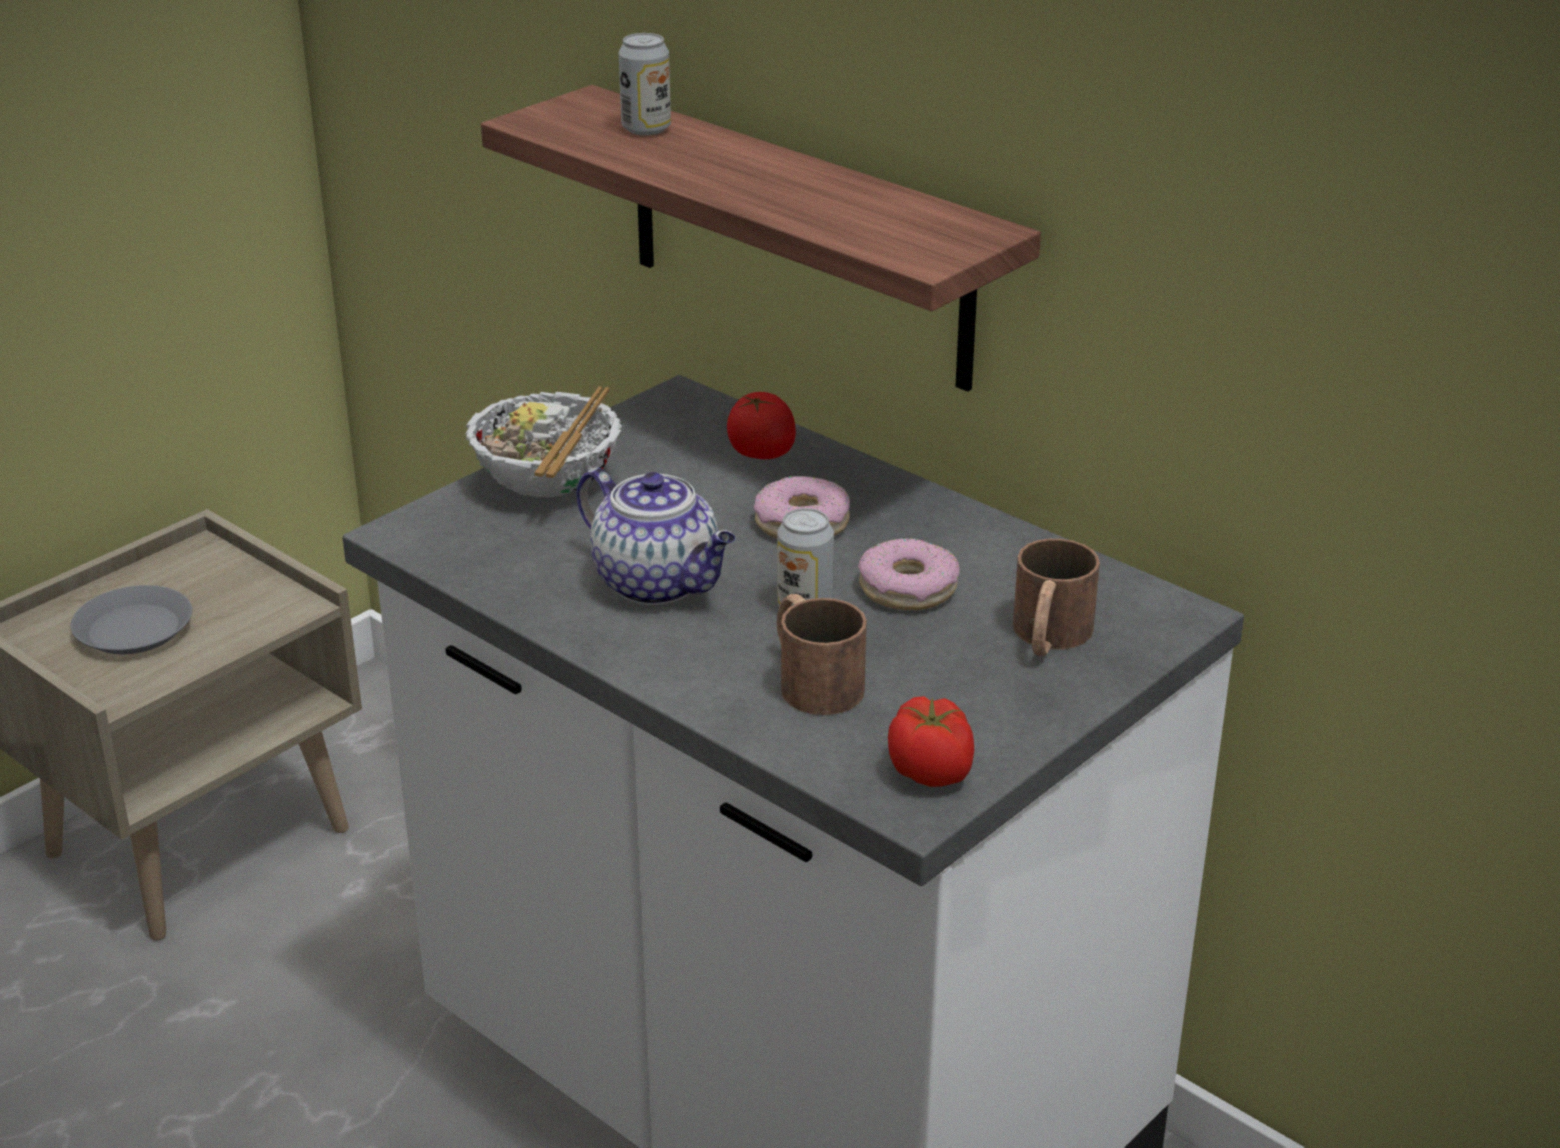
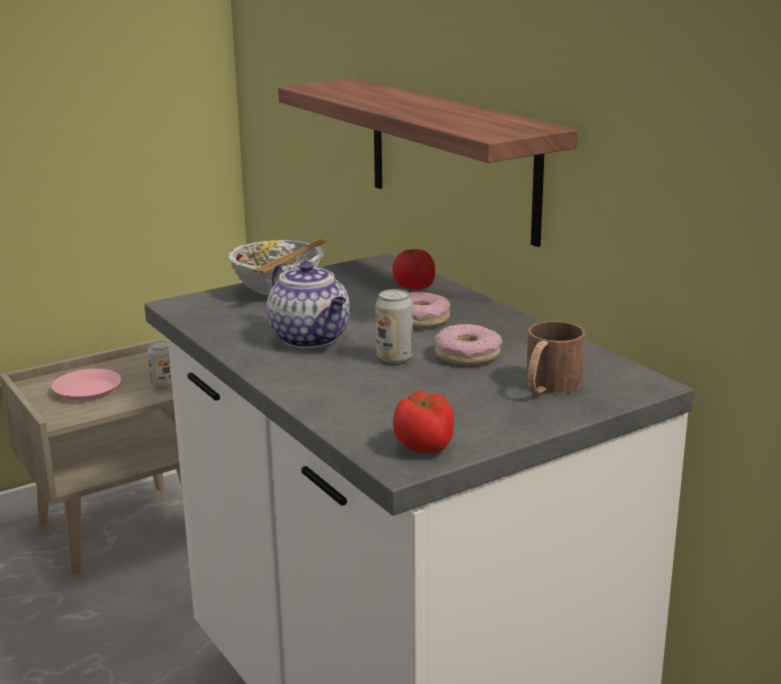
camera: 15 degrees right, 10 degrees down
(133, 629) = (87, 390): grey plate -> pink plate
(646, 129) = (369, 90): can -> can (163, 385)
(811, 679) = (375, 392): brown mug -> none

